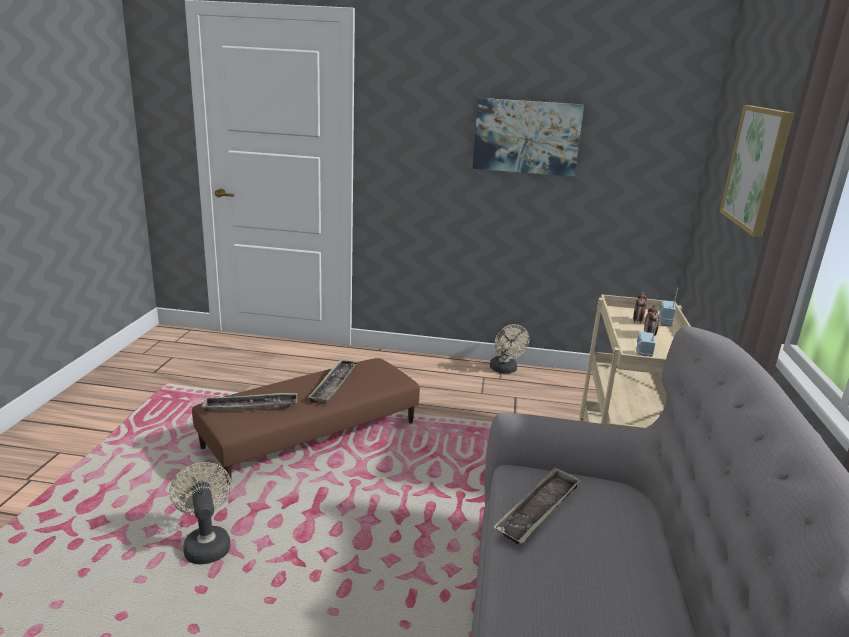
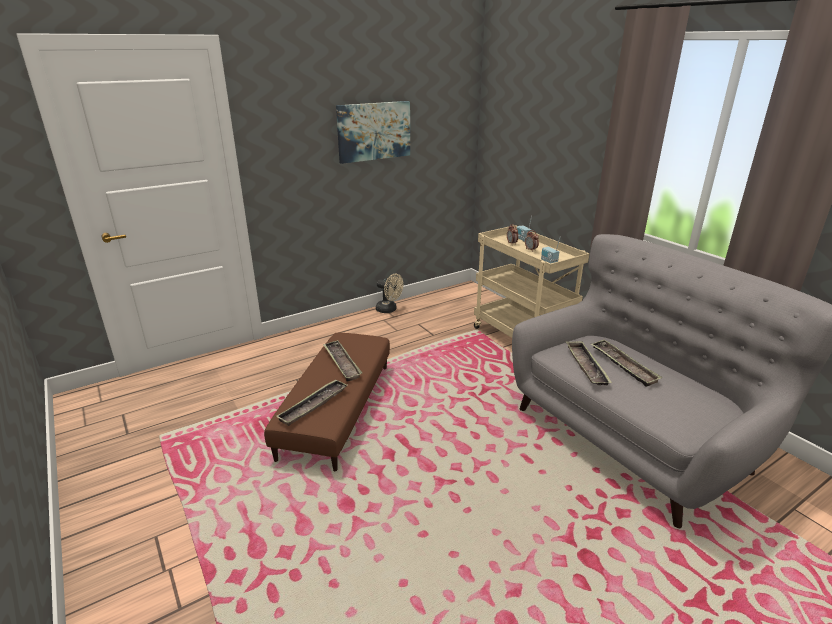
camera: 40 degrees left, 5 degrees up
(206, 543) = (381, 510): beige fan -> none
(597, 540) = (623, 365): none -> tray
(756, 168) = (553, 132): picture -> none

